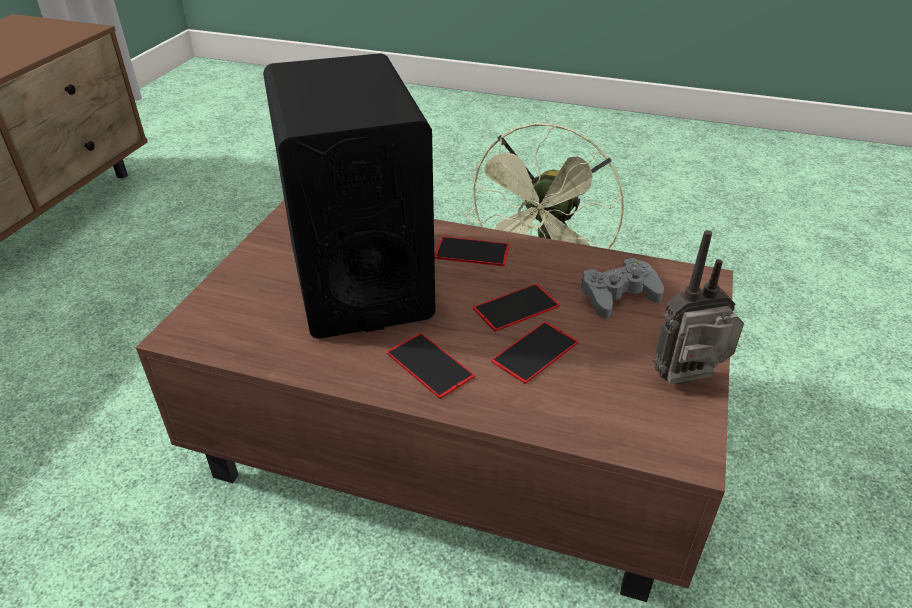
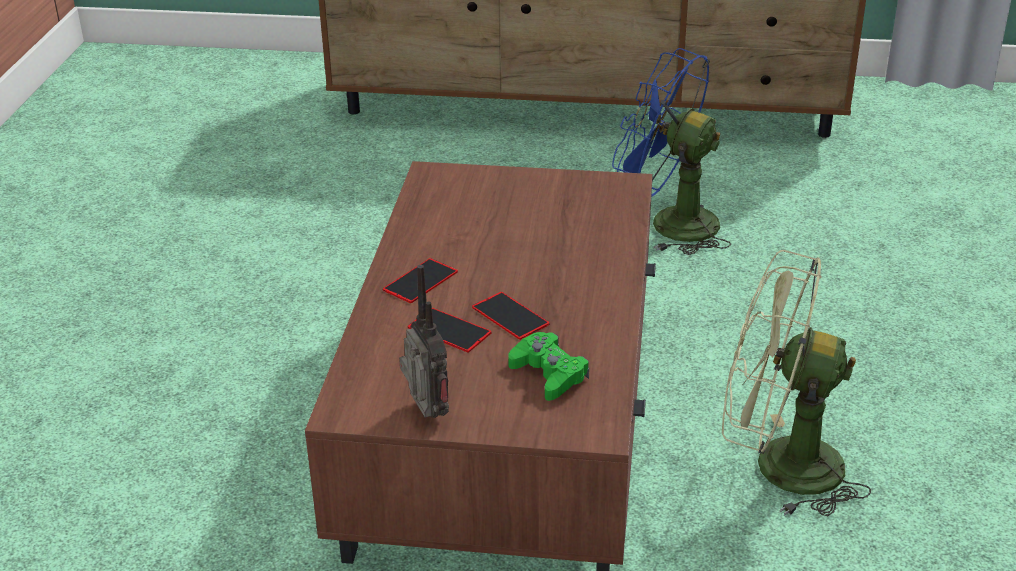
camera: 80 degrees right, 5 degrees down
(189, 278) = (669, 223): none -> blue fan
(359, 279) = (524, 232): black speaker -> none
(472, 251) = (592, 283): phone -> none
(618, 295) = (549, 374): grey game controller -> green game controller

